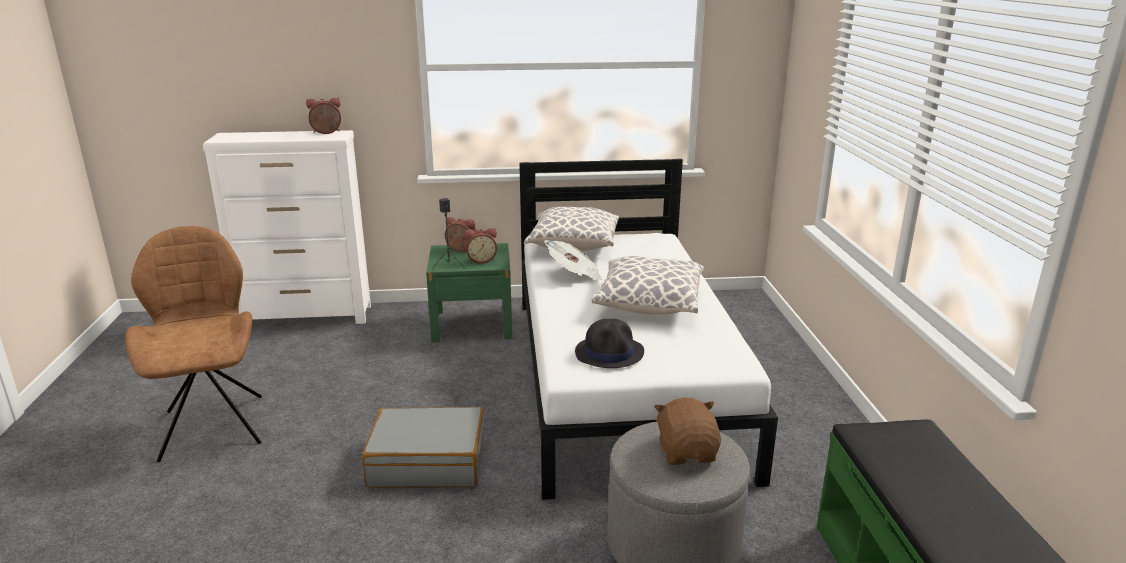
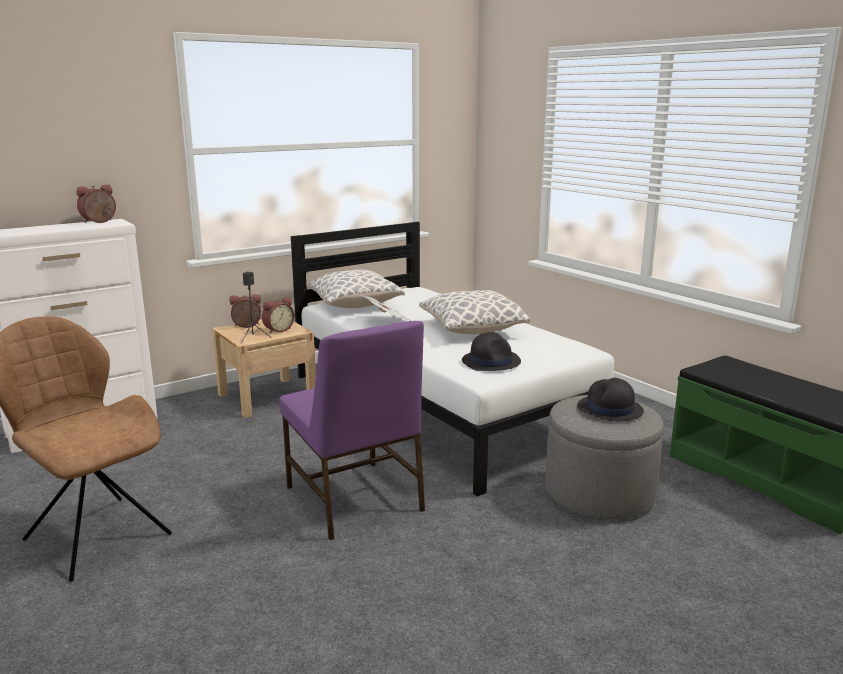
camera: 30 degrees left, 5 degrees down
(428, 462) = (354, 500): grey suitcase -> purple chair
(472, 324) = (267, 397): green nightstand -> beige nightstand
(687, 452) = (609, 409): brown plush toy -> black hat

